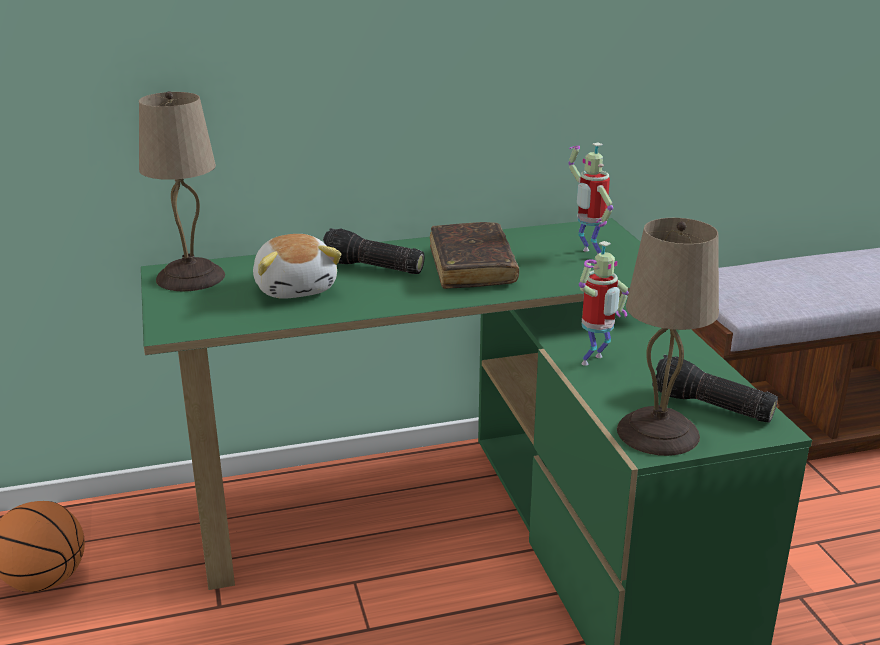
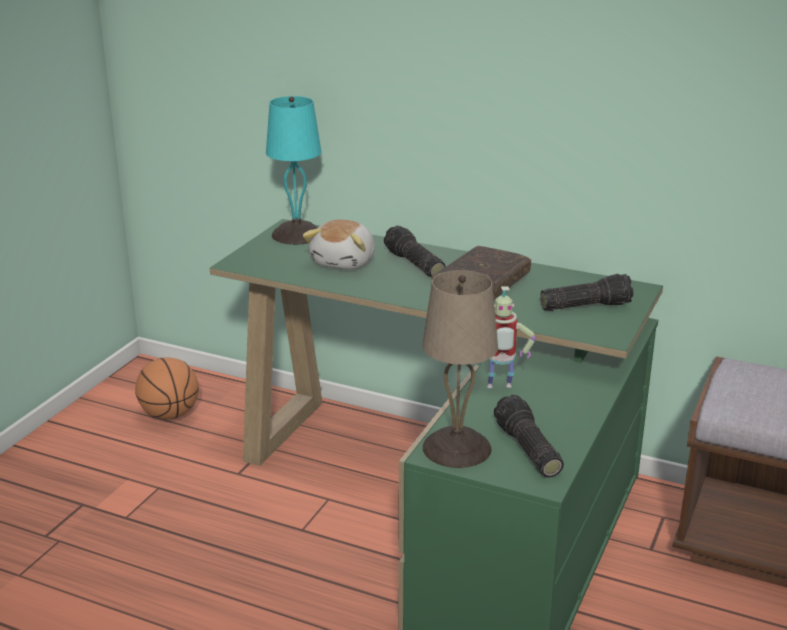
camera: 40 degrees right, 0 degrees up
(192, 276) = (298, 234): beige table lamp -> turquoise table lamp
(588, 254) = (585, 305): toy robot -> flashlight

